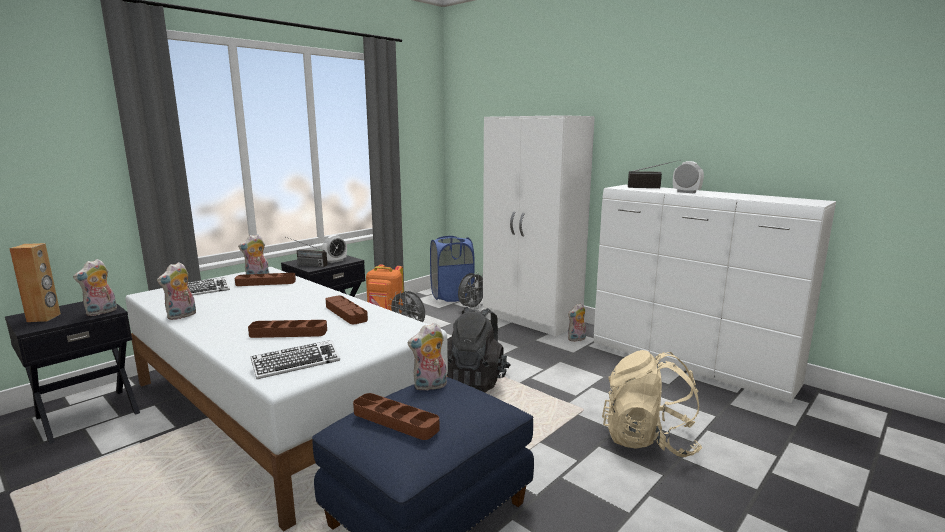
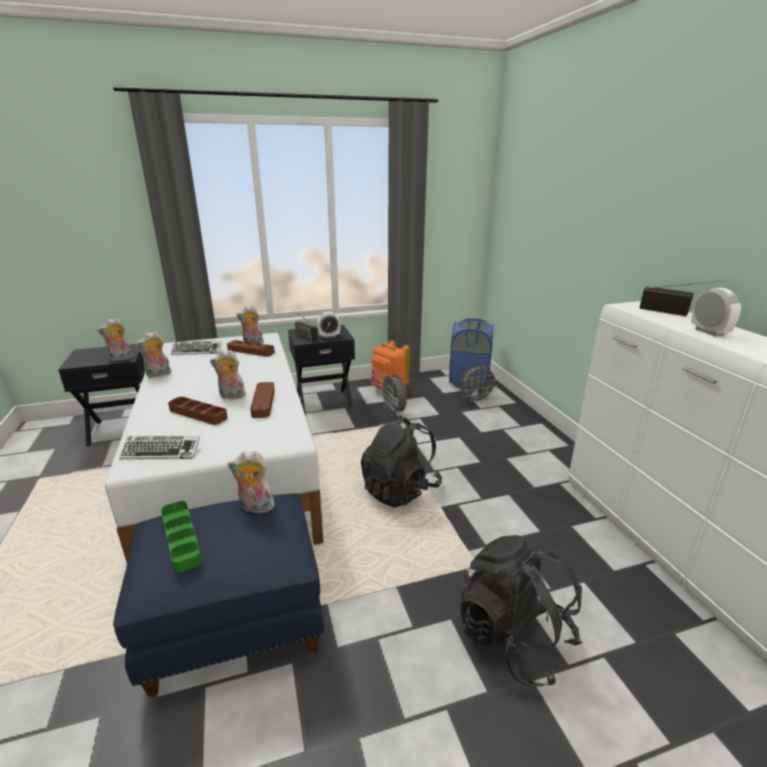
camera: 30 degrees right, 10 degrees up
(44, 318) = (88, 356): brown speaker -> none
(395, 420) = (181, 538): brown tray -> green tray
(532, 319) = (527, 430): white wardrobe -> none
(577, 339) = (554, 471): plush toy -> plush toy (231, 396)
(648, 440) = (513, 637): beige backpack -> black backpack

